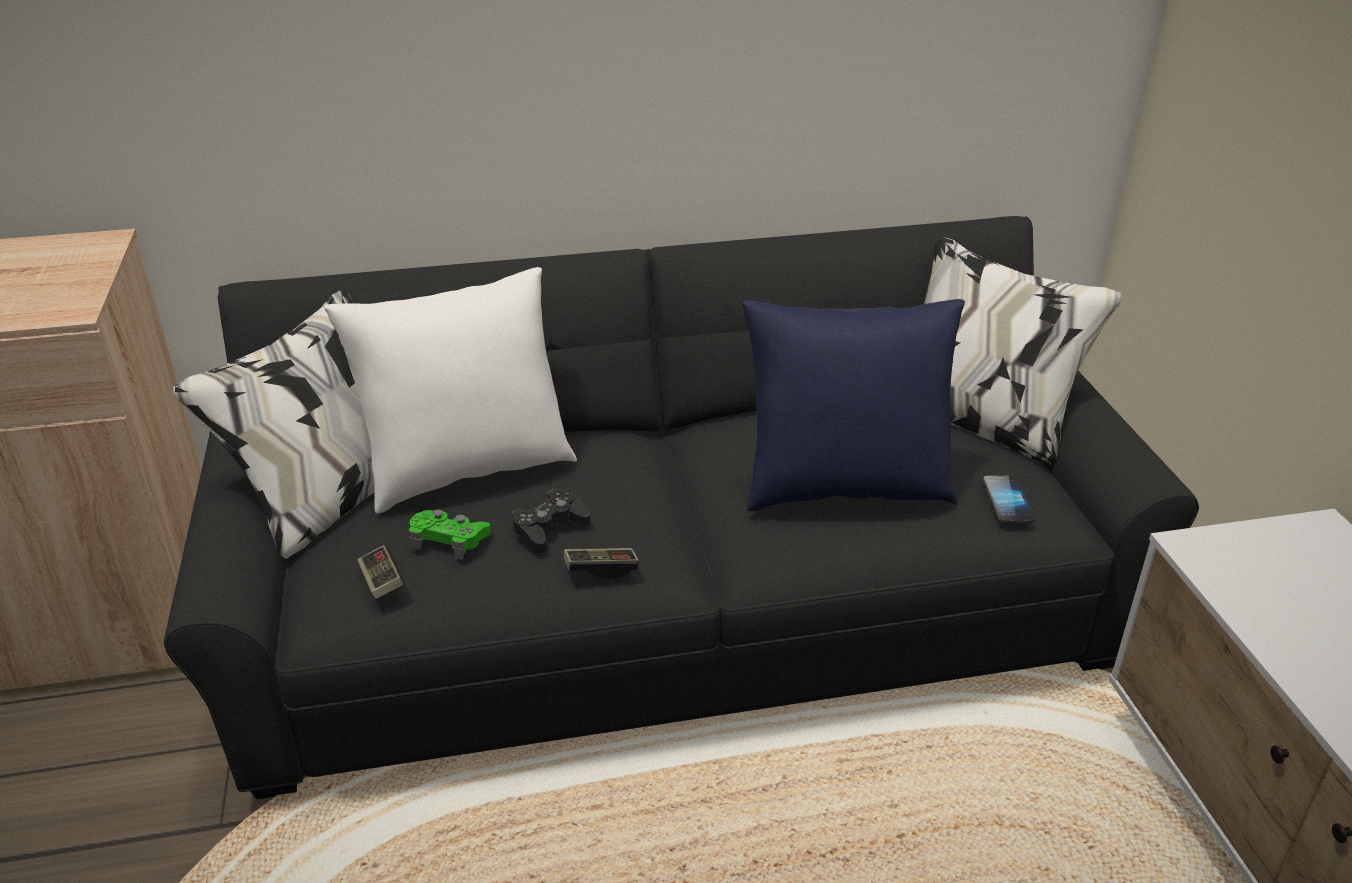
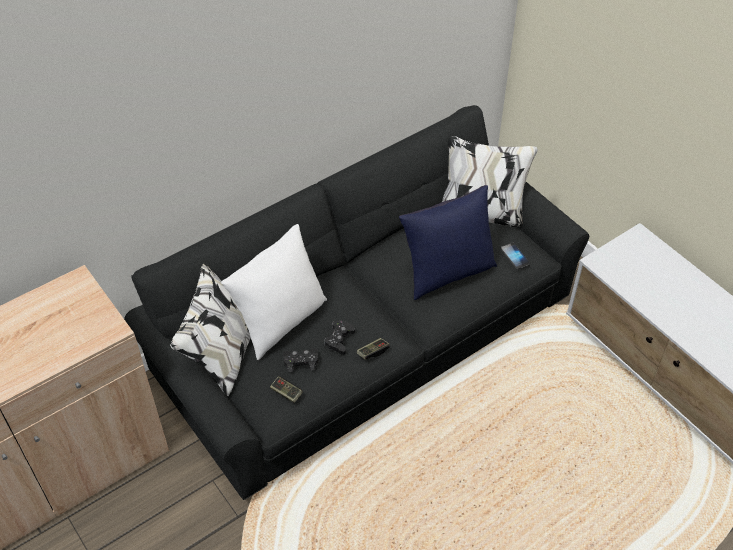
camera: 25 degrees left, 15 degrees up
(449, 540) = (301, 362): green game controller -> black game controller

